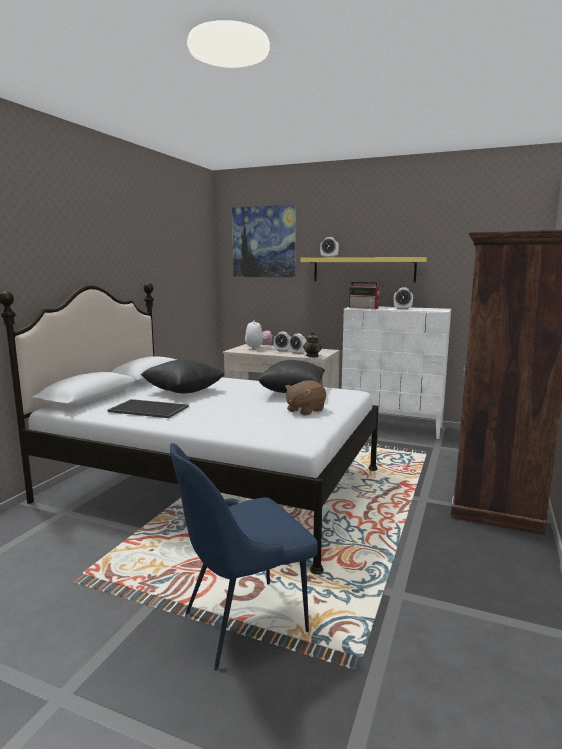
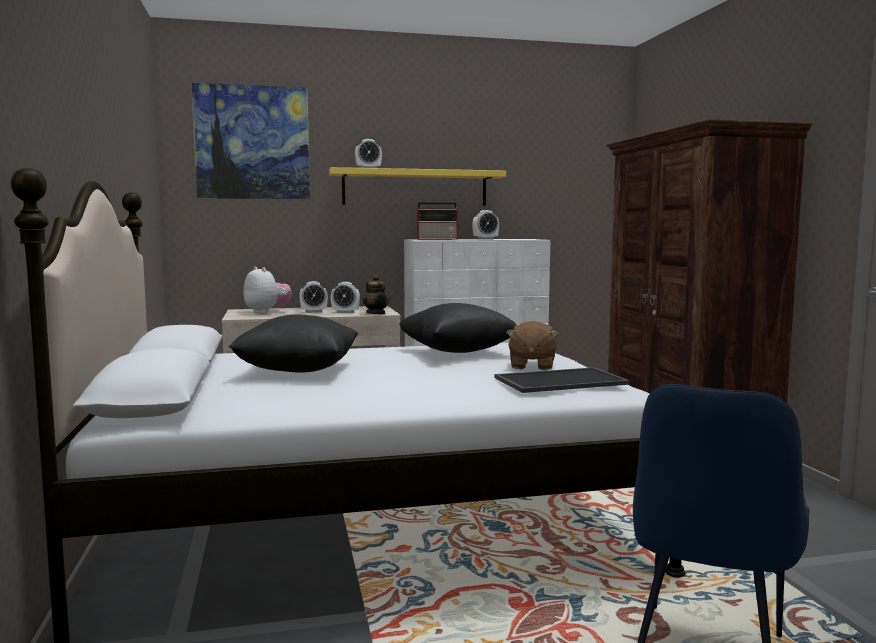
camera: 35 degrees left, 5 degrees down
(150, 409) = (319, 395): tray -> tray (560, 380)

